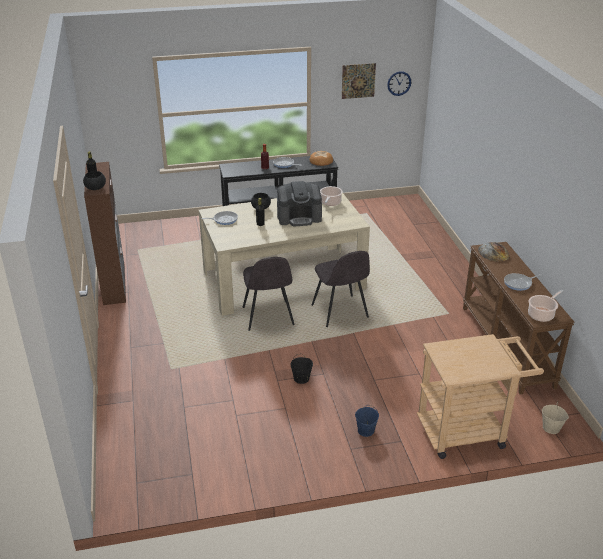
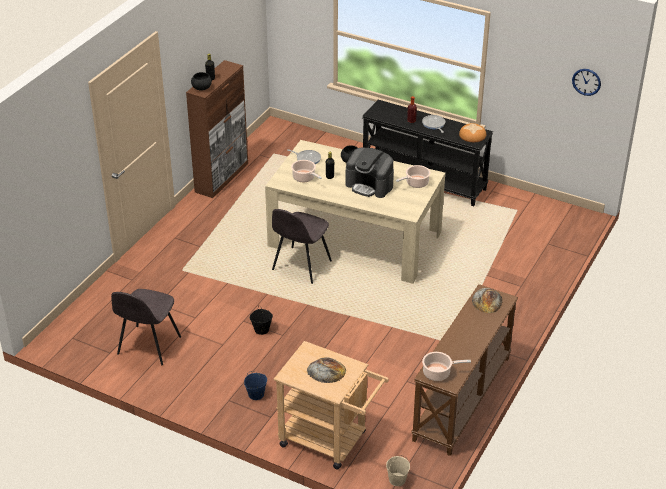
camera: 40 degrees right, 5 degrees up
(242, 233) = (304, 178): none -> cooking pot
(340, 312) = (363, 292): grey chair -> grey chair (148, 346)
(358, 81) = (539, 64): picture -> none
(475, 355) = (326, 371): none -> bread
(519, 283) = (464, 338): frying pan -> none

